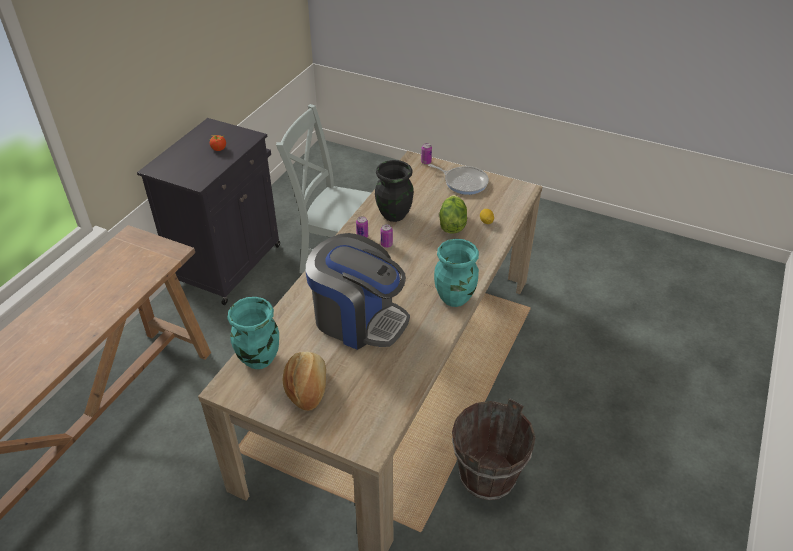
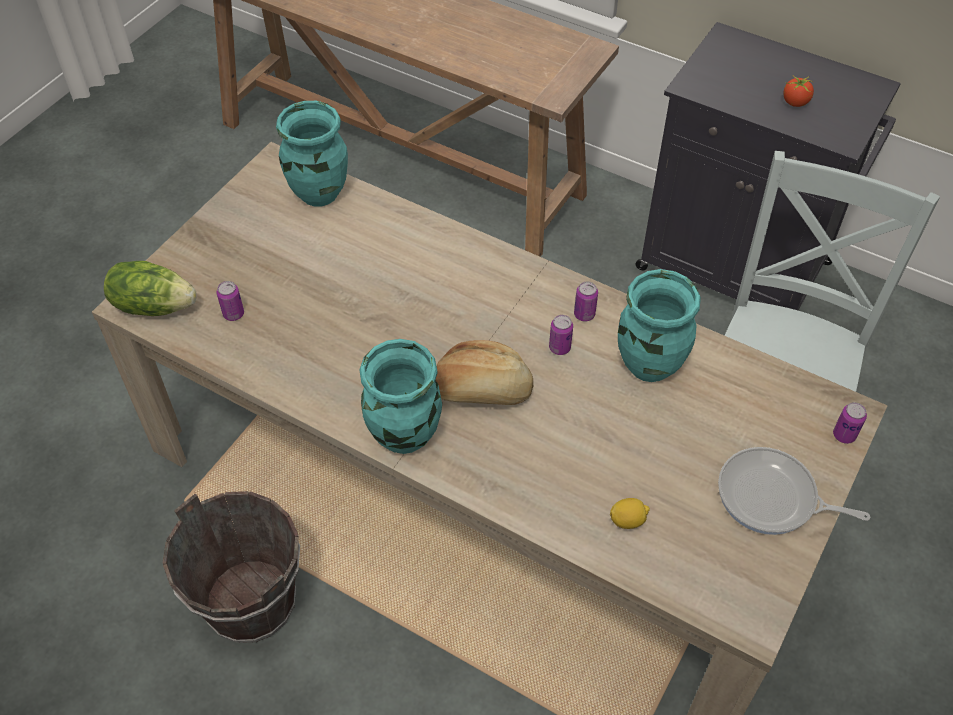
camera: 95 degrees right, 10 degrees up
(307, 387) = (254, 242): bread -> bread (481, 390)
(358, 319) = (376, 301): coffee machine -> none
(374, 387) = (233, 314): none -> can
(393, 215) = (648, 364): black vase -> turquoise vase
(451, 225) = (617, 456): lettuce -> lettuce (154, 305)
(463, 182) = (772, 498): frying pan -> frying pan turned 75 degrees clockwise

